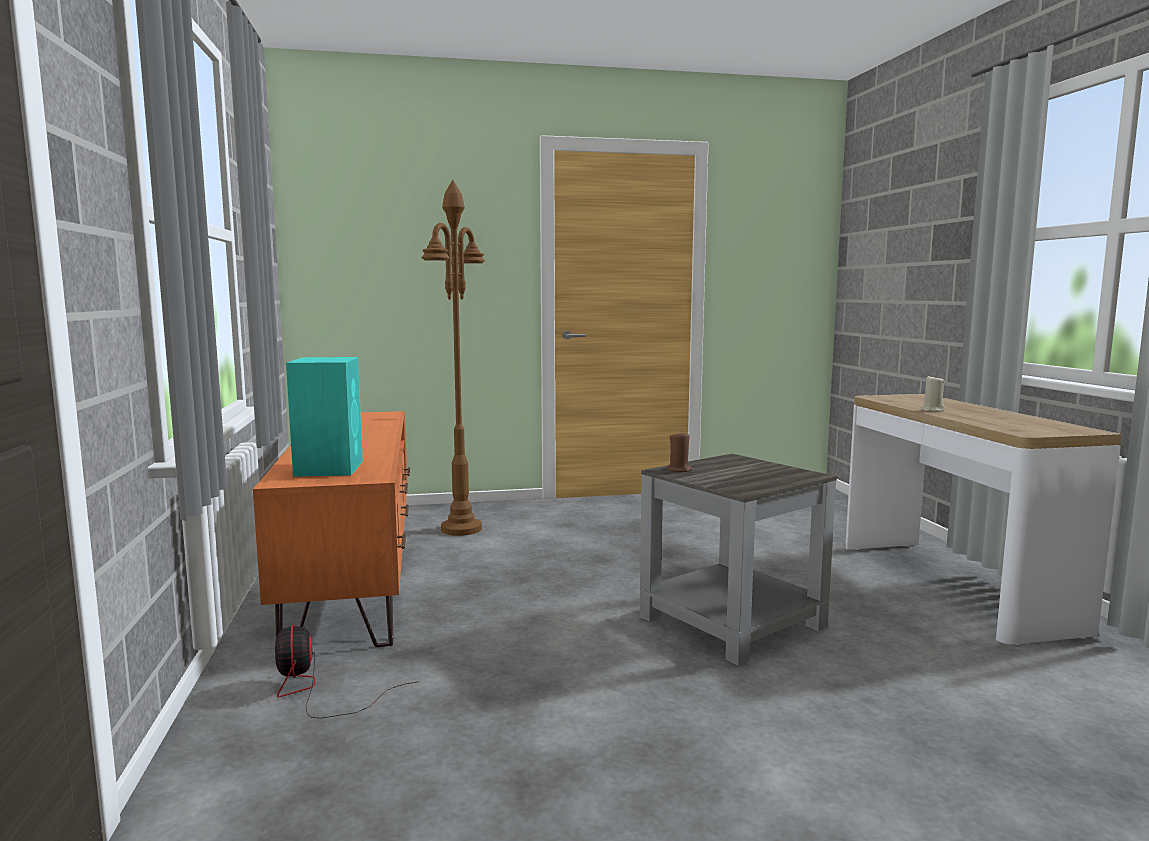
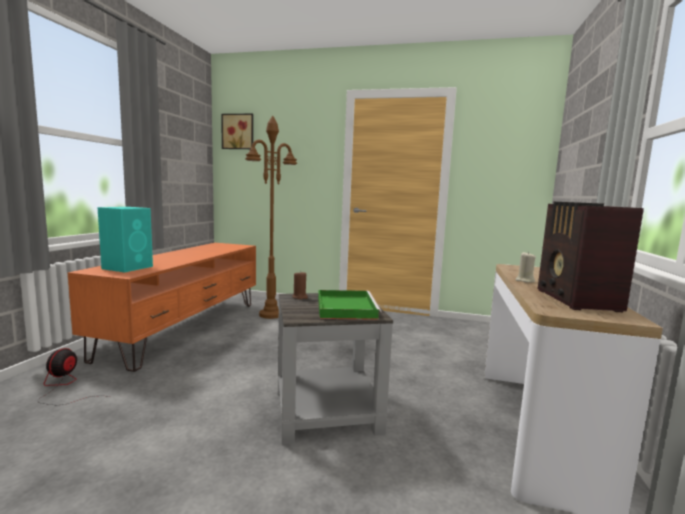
camera: 25 degrees right, 0 degrees up
(334, 201) = (238, 132): none -> picture
(759, 472) = (345, 307): none -> green tray
(1019, 422) = (576, 300): none -> radio

